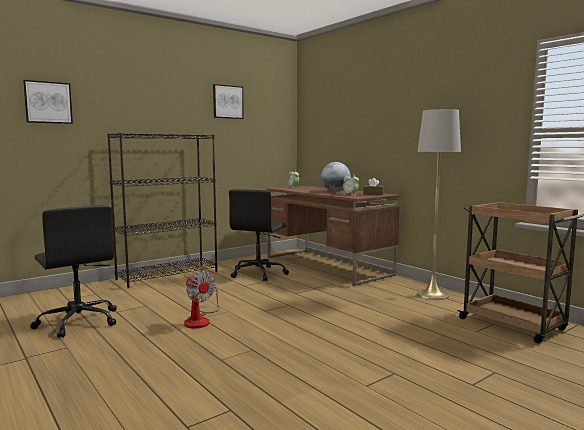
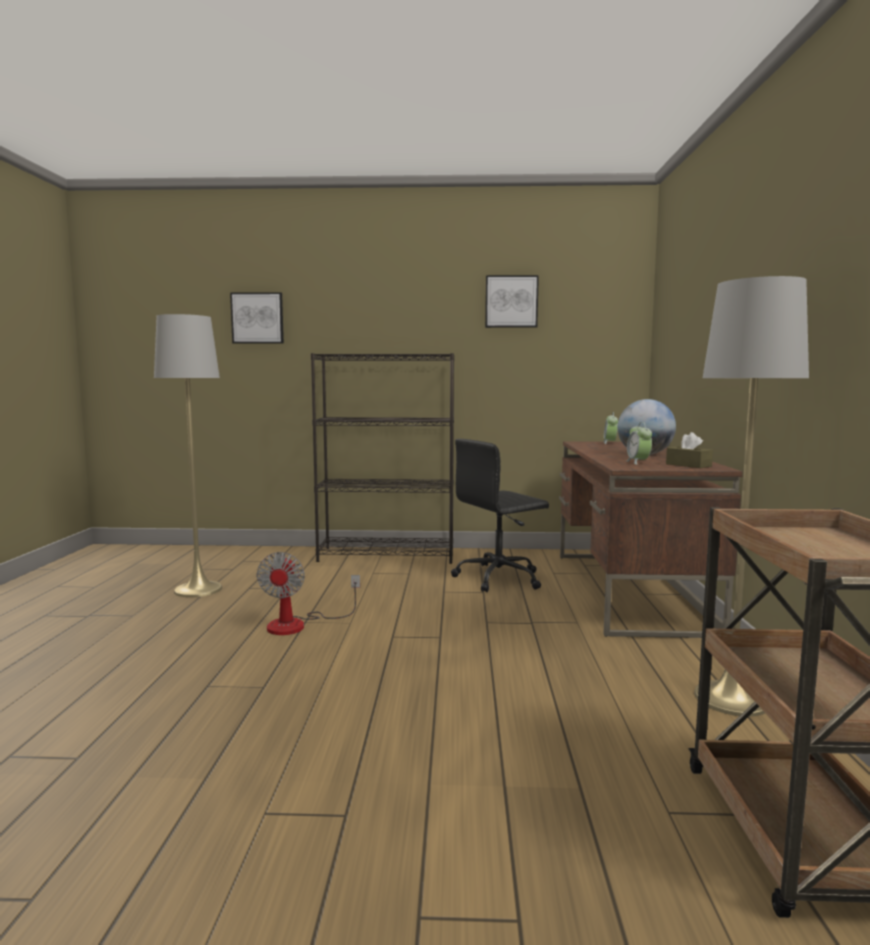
camera: 40 degrees right, 0 degrees up
(78, 322) = (198, 589): black office chair -> grey floor lamp

